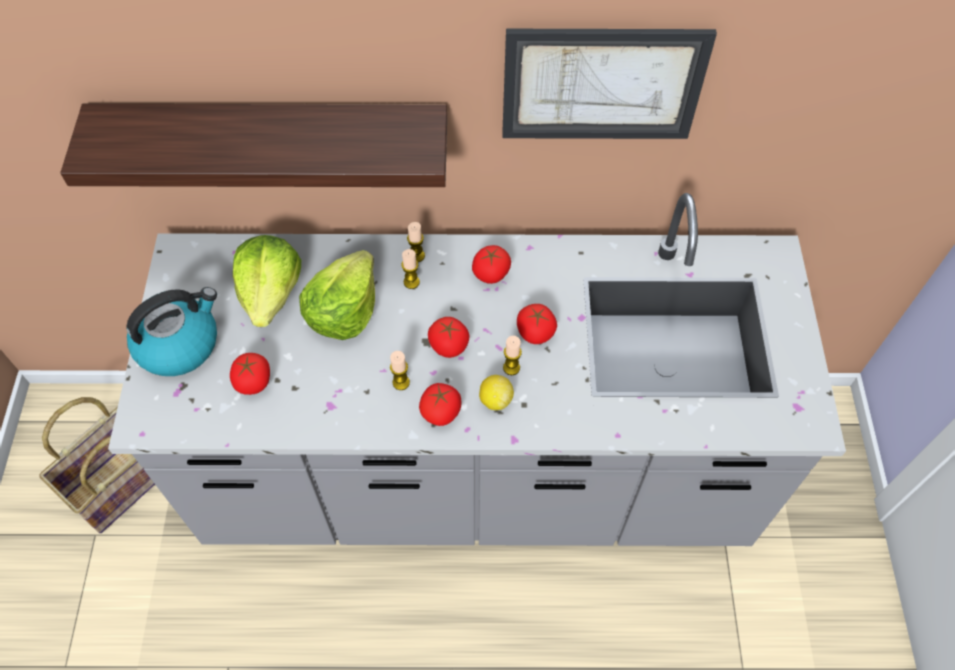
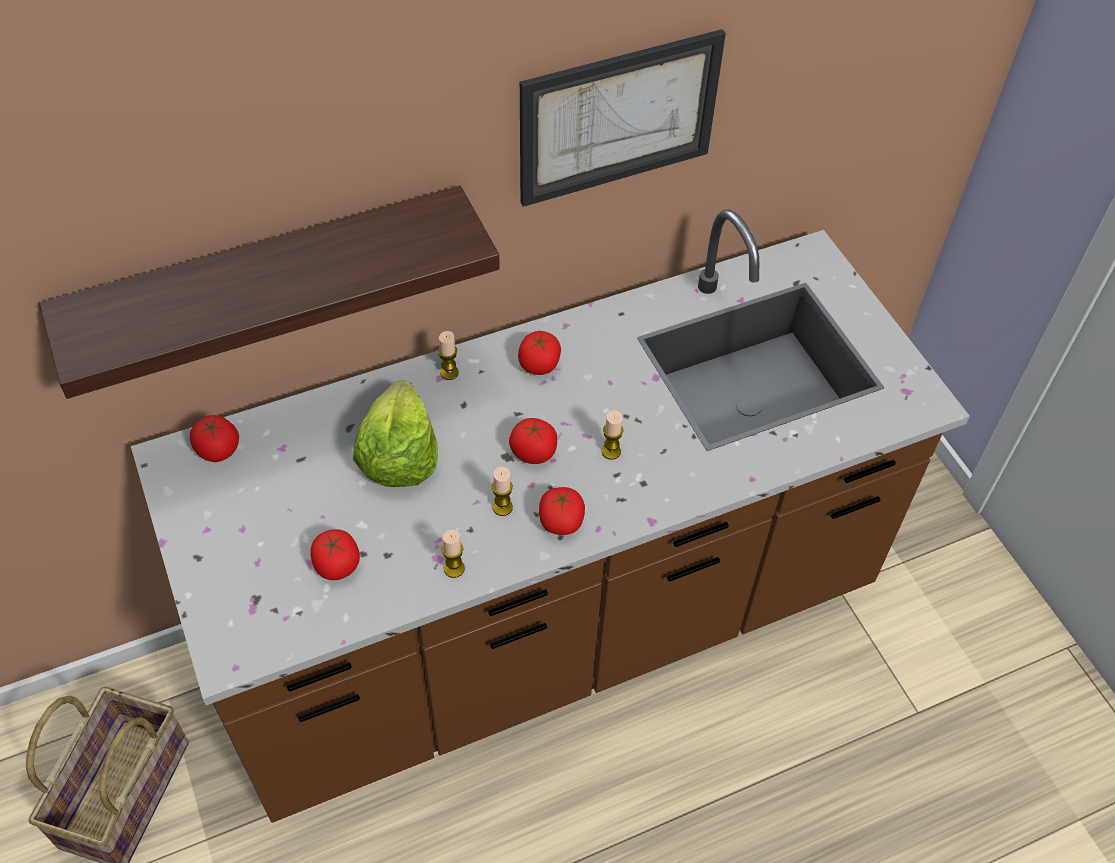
camera: 25 degrees left, 5 degrees down
(179, 344) = (226, 556): kettle -> none
(271, 293) = (305, 466): lettuce -> none
(411, 282) = (458, 401): candle -> candle (454, 568)
(476, 477) = (551, 627): grey counter -> brown counter
(495, 400) = (612, 489): lemon -> none
(535, 332) = (617, 408): tomato -> tomato (218, 450)

